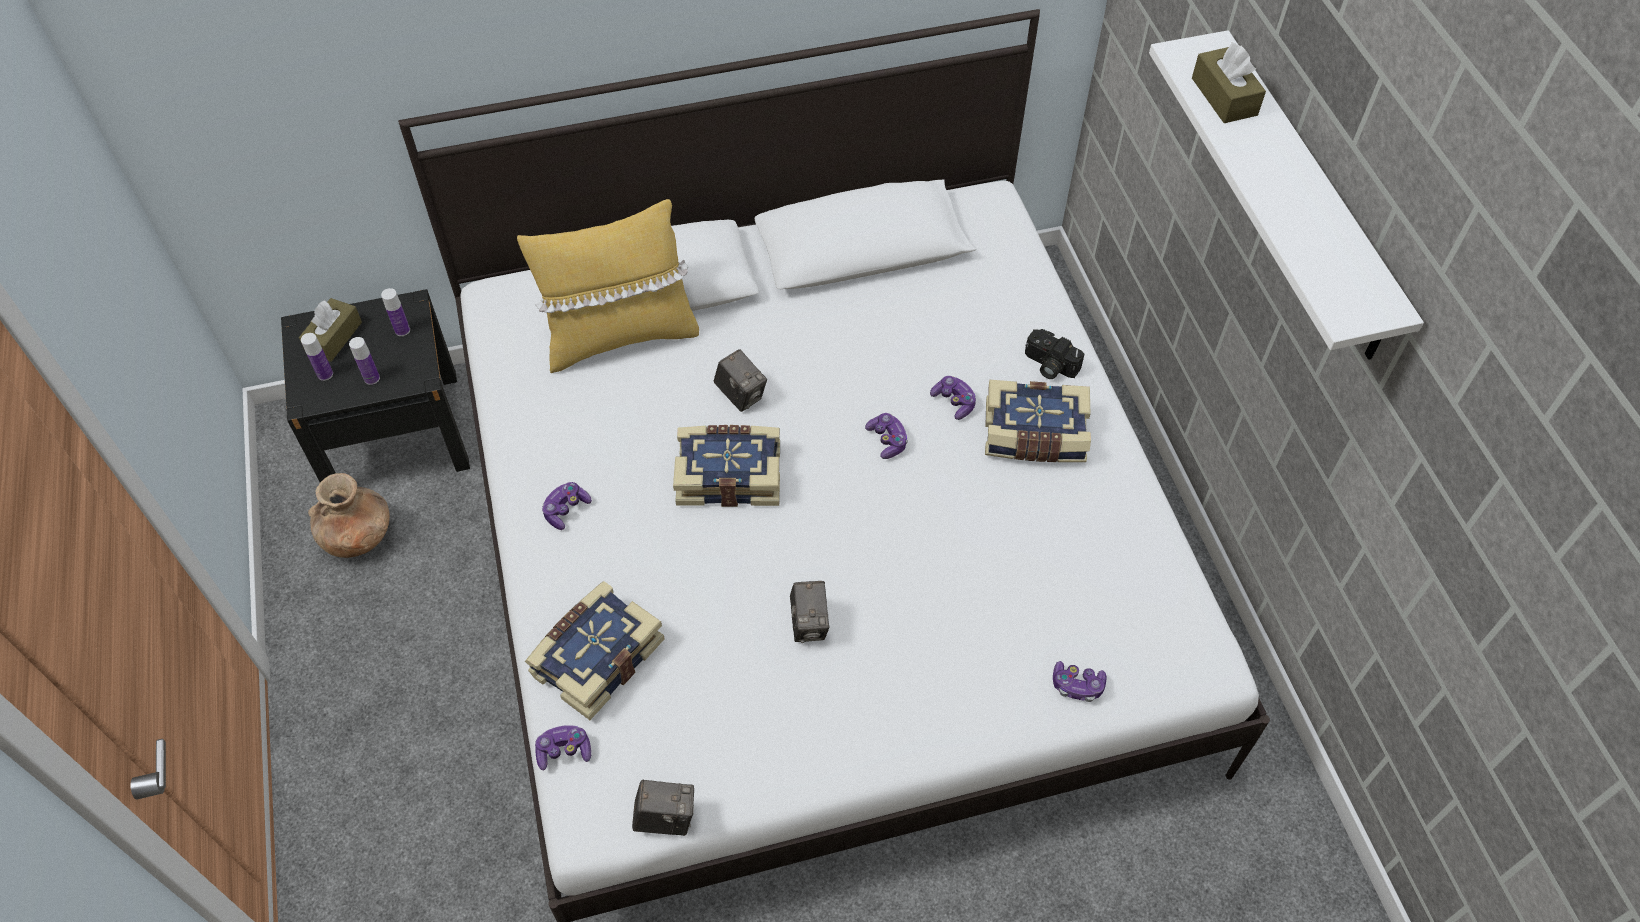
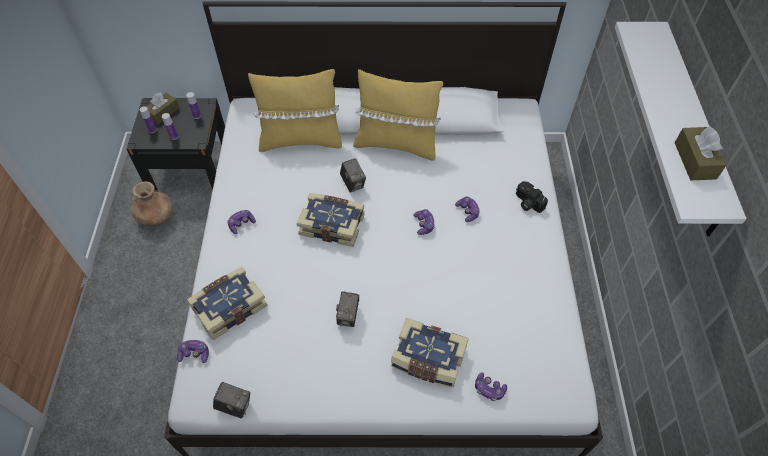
camera: 15 degrees right, 0 degrees up
(794, 309) = (396, 144): none -> yellow pillow
(1034, 436) = (507, 240): book -> book (428, 359)
(1224, 97) = (653, 58): brown tissue box -> brown tissue box (695, 160)

